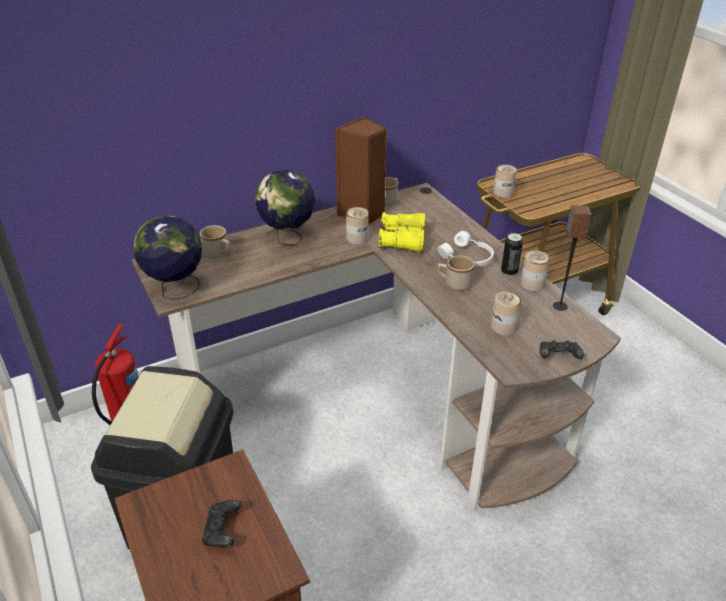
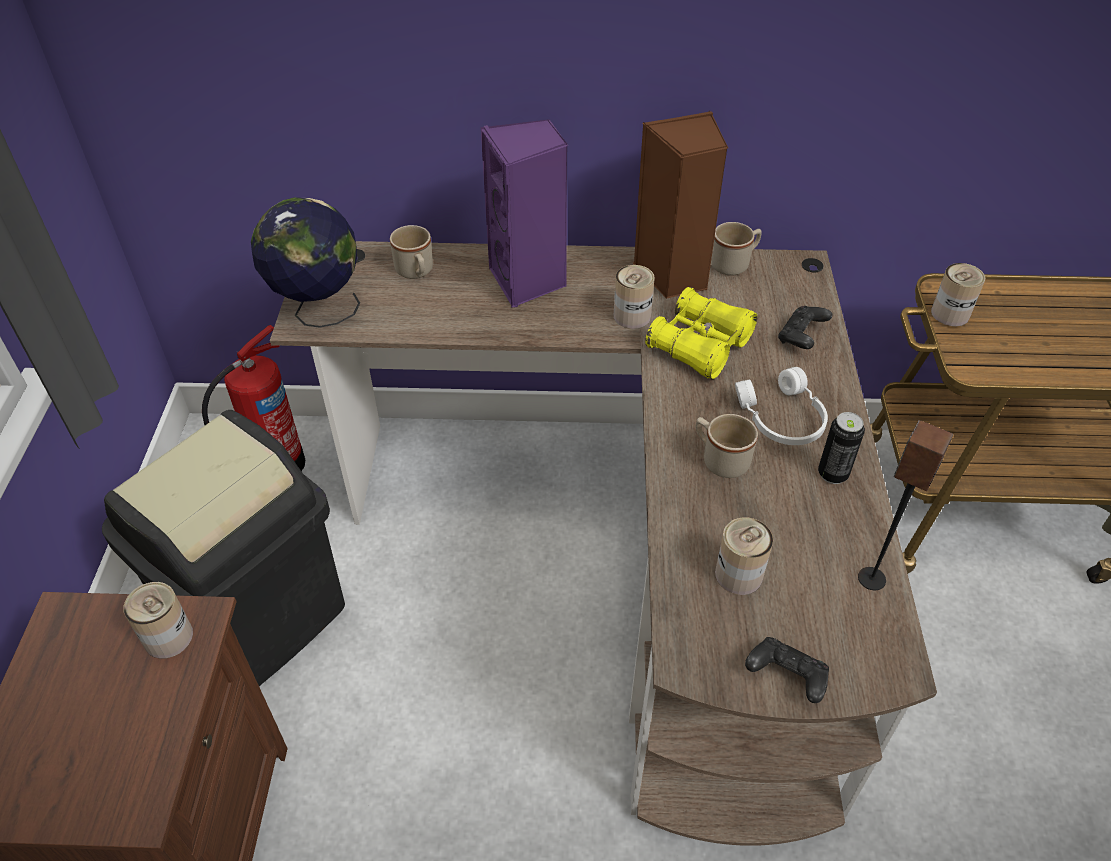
camera: 30 degrees right, 10 degrees up
(222, 531) = (117, 711): black game controller -> black game controller (801, 337)
(288, 239) = (528, 281): globe -> purple speaker
(532, 284) = (856, 514): can -> can (168, 637)

